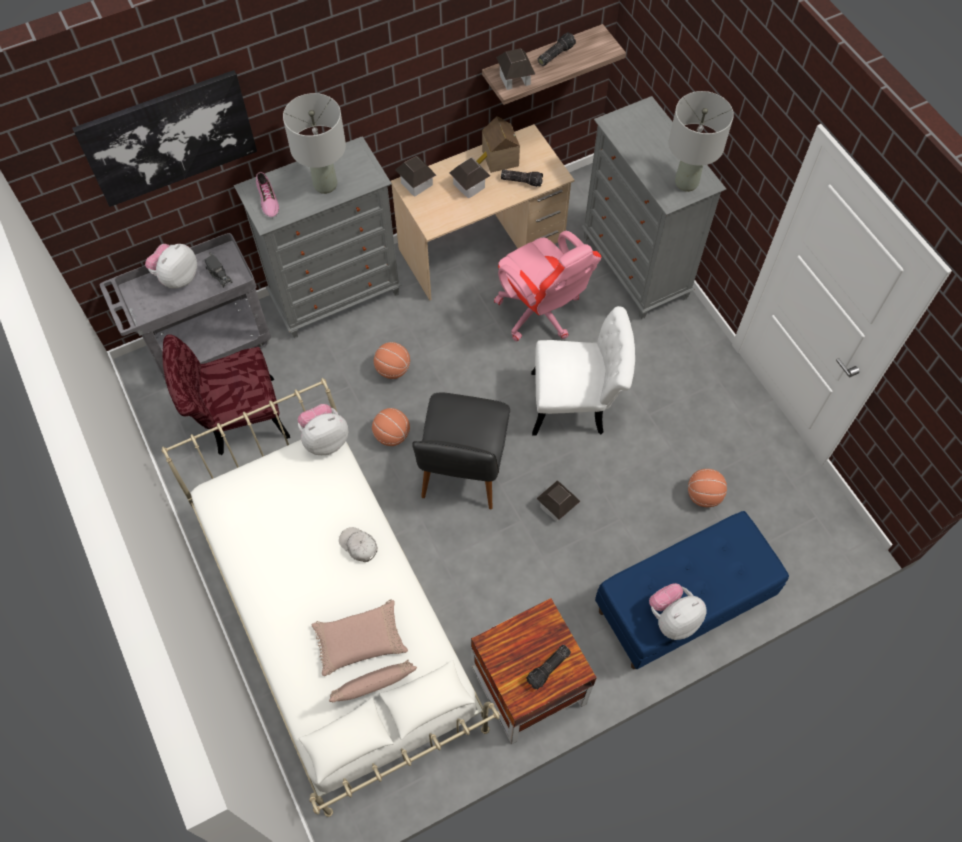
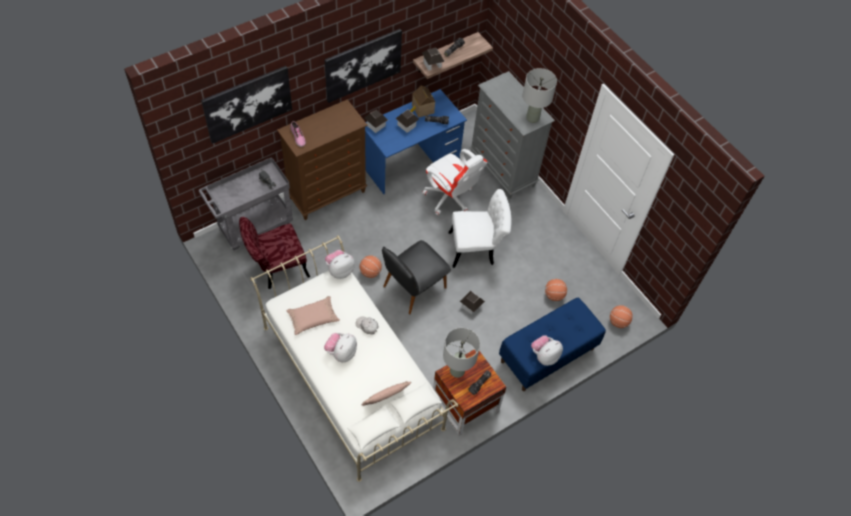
camera: 10 degrees left, 5 degrees down
(177, 277) = (242, 184): plush toy -> plush toy (341, 353)
(326, 185) = (330, 127): grey table lamp -> grey table lamp (457, 371)
(337, 296) = (327, 194): grey dresser -> brown dresser
(359, 639) = (374, 375): beige pillow -> beige pillow (313, 317)
(387, 75) = (363, 65): none -> picture
(393, 369) = (366, 235): basketball -> basketball (618, 322)
(463, 466) = (414, 287): black chair -> black chair turned 45 degrees clockwise
(482, 246) = (411, 162): beige desk -> blue desk
(541, 316) = (451, 200): pink office chair -> white office chair

